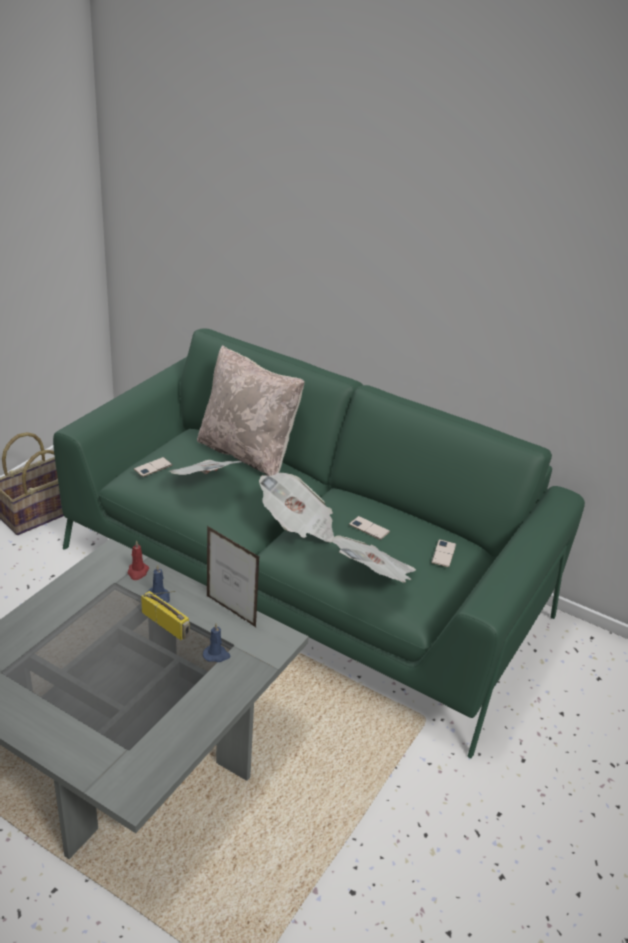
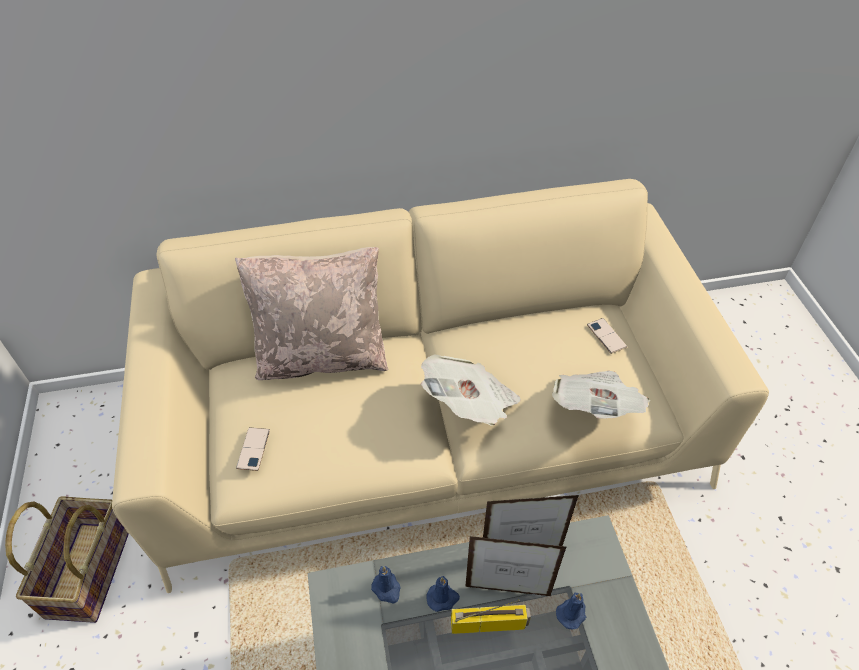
camera: 40 degrees left, 15 degrees up
(137, 572) = (387, 589): red candle -> blue candle
(196, 620) = (507, 591): none -> picture frame
(205, 483) = (332, 426): newspaper -> none
(305, 581) = (430, 431): green sofa -> beige sofa
(369, 528) = (529, 358): phone -> none

